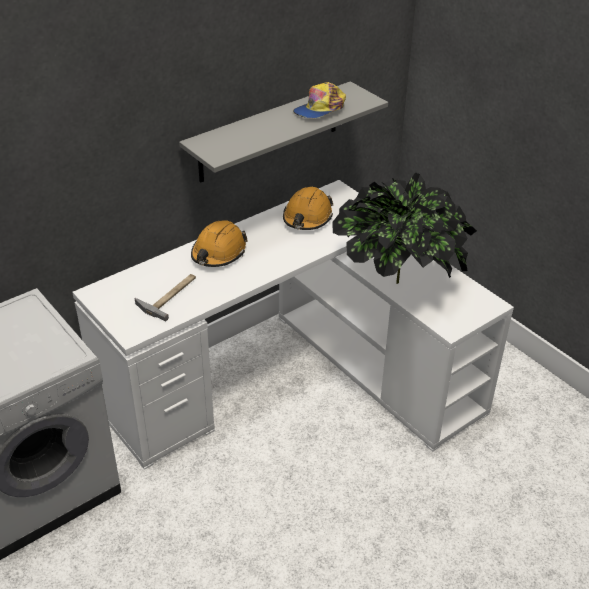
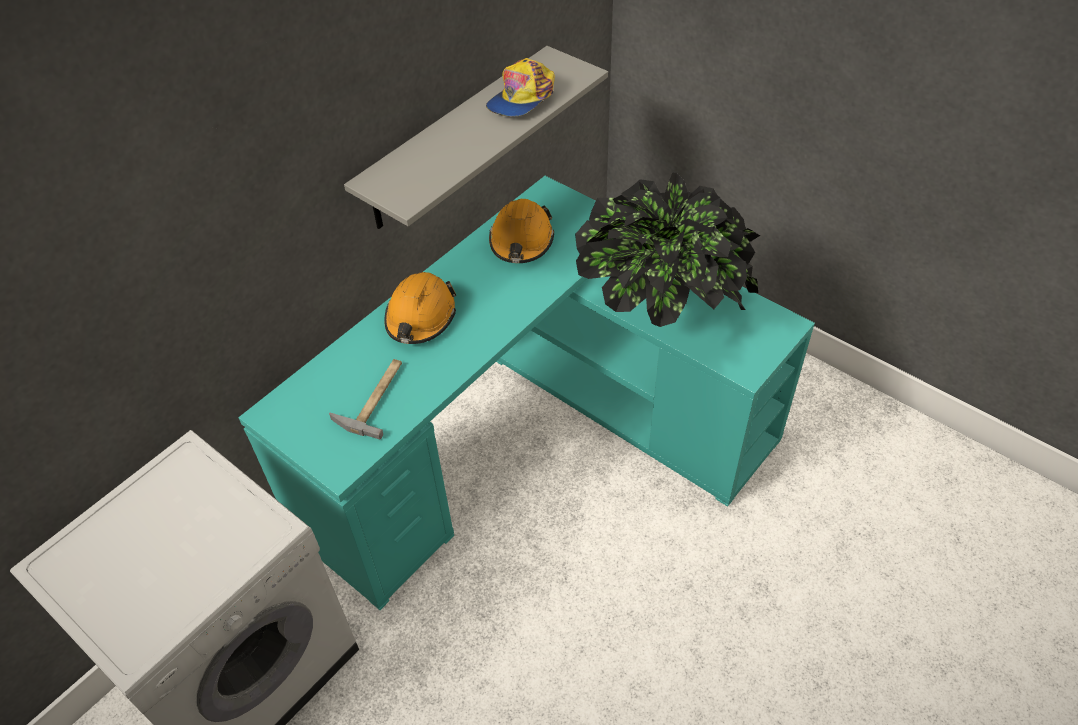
camera: 10 degrees left, 10 degrees up
(296, 376) = (535, 436): white desk -> turquoise desk

